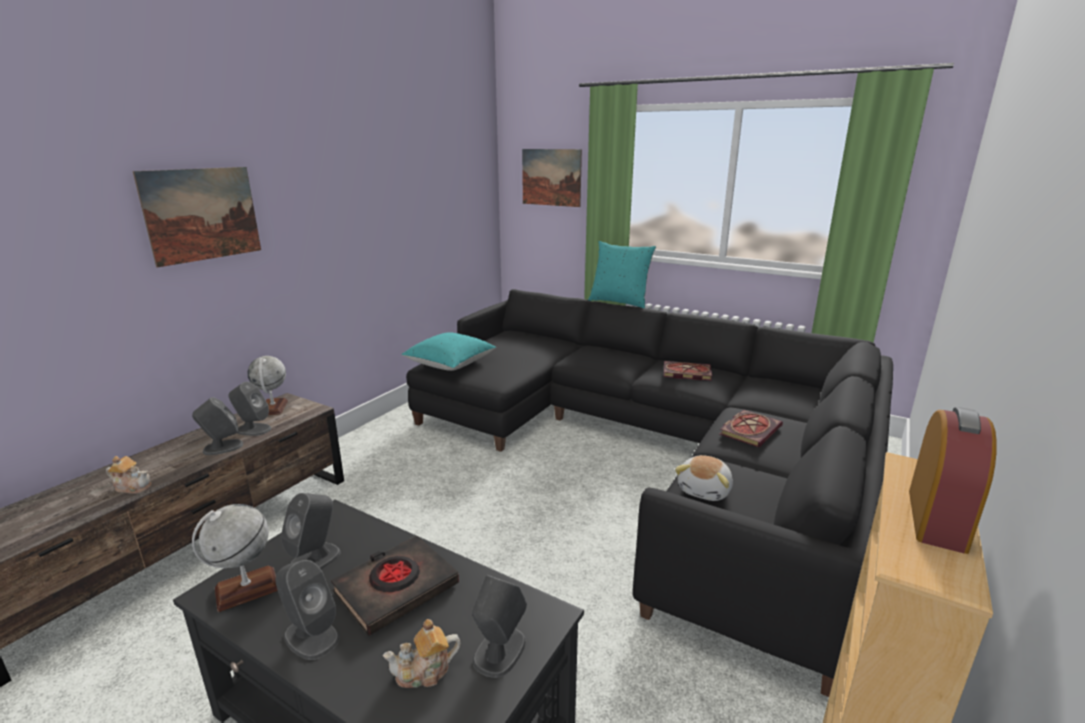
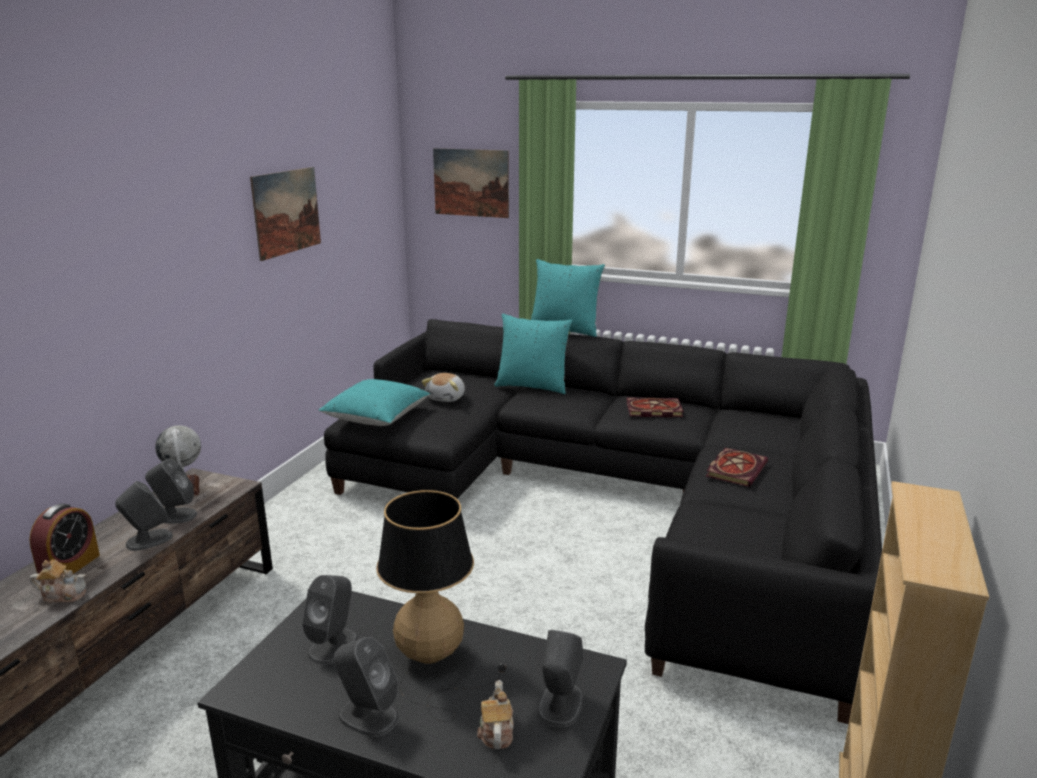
camera: 10 degrees left, 0 degrees up
(202, 214) = (101, 261): picture -> picture (286, 212)
(246, 589) = (274, 682): globe -> none
(396, 588) = (433, 663): black book -> table lamp
(424, 672) = (496, 731): teapot -> teapot turned 120 degrees clockwise
(587, 347) = (532, 386): none -> turquoise pillow
(705, 490) = (706, 536): plush toy -> plush toy (447, 398)
(936, 519) = (940, 533): alarm clock -> alarm clock (70, 567)

